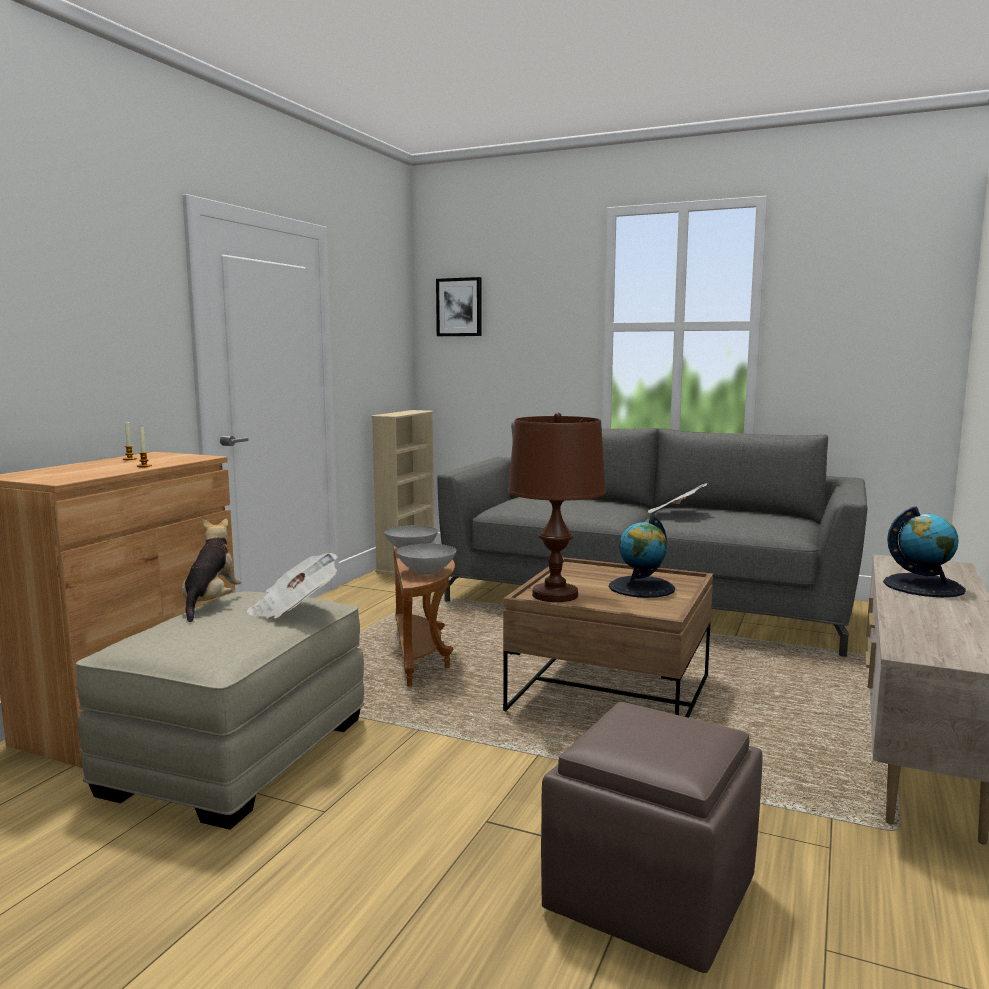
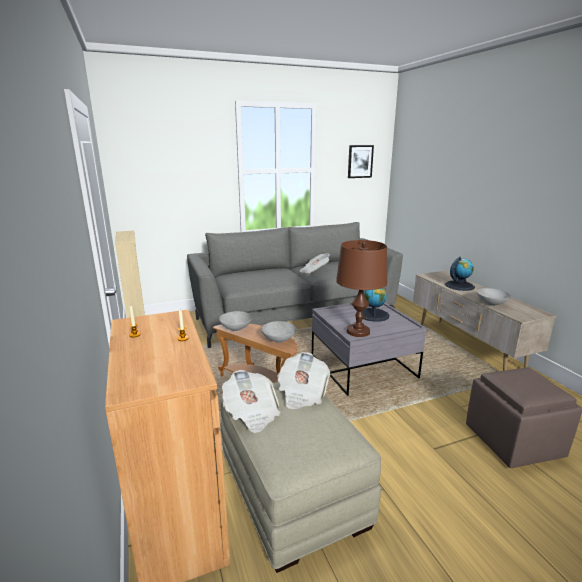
camera: 45 degrees left, 10 degrees up
(211, 603) = (251, 413): plush toy -> newspaper
(459, 307) = (140, 159): picture -> picture (360, 161)
(610, 693) = (362, 366): brown coffee table -> grey coffee table
(904, 621) = (491, 304): none -> grey bowl

